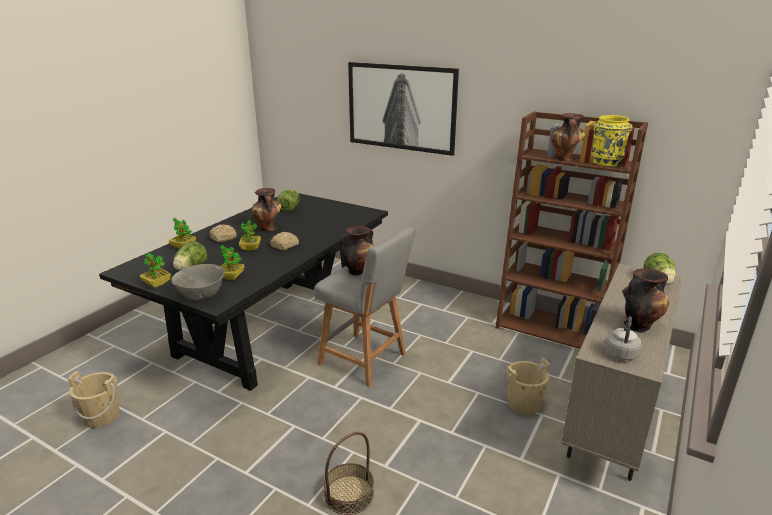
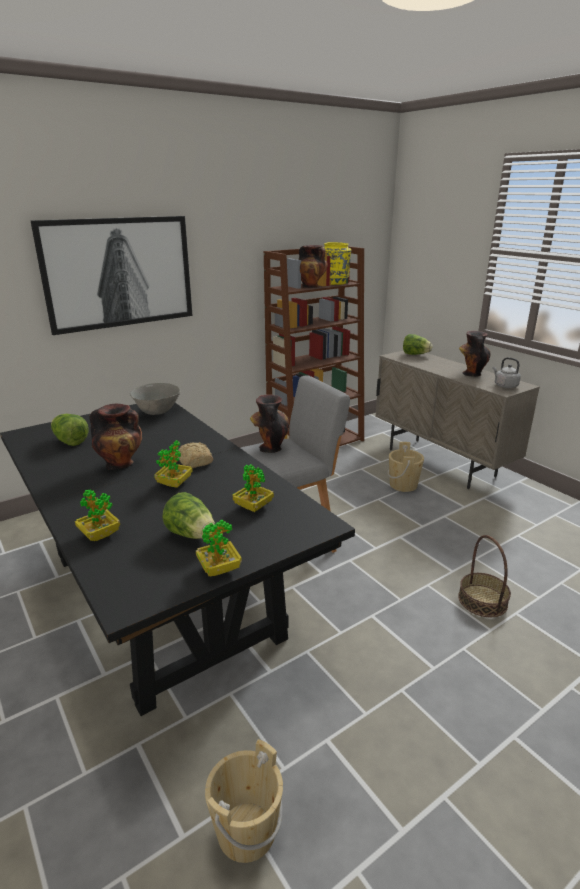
camera: 65 degrees left, 0 degrees up
(202, 296) = (294, 533): grey bowl -> grey bowl (157, 412)
(224, 238) = (110, 498): bread -> none

